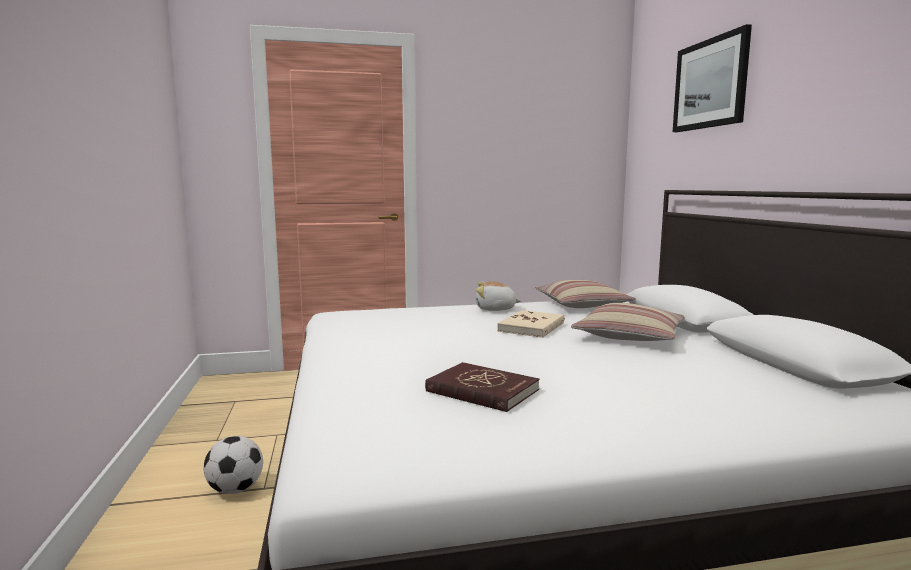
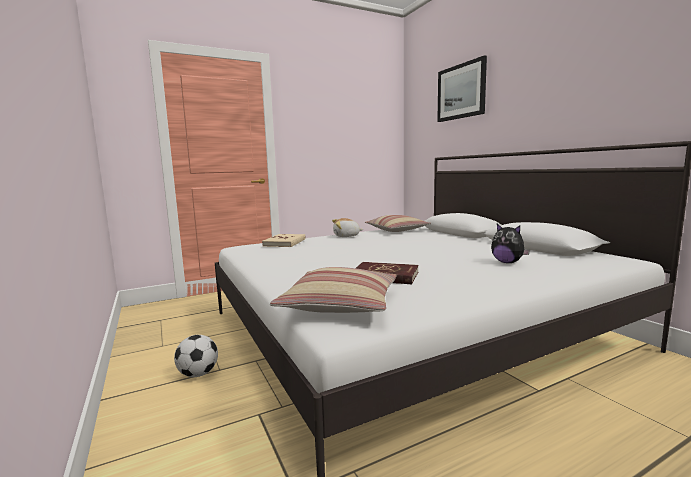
camera: 15 degrees left, 0 degrees up
(532, 327) = (380, 243): beige book -> beige book (285, 242)
(629, 336) = (440, 242): pillow -> pillow (340, 304)
(705, 389) = (507, 262): none -> plush toy

